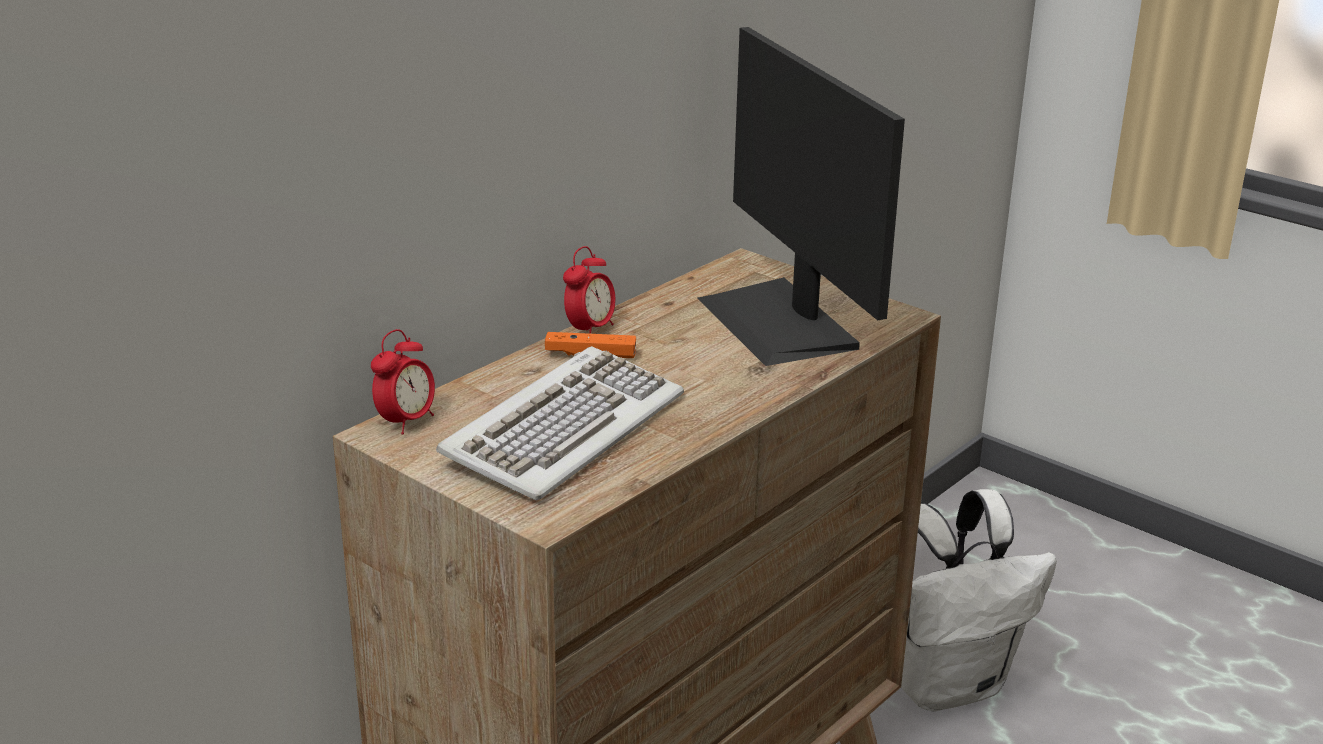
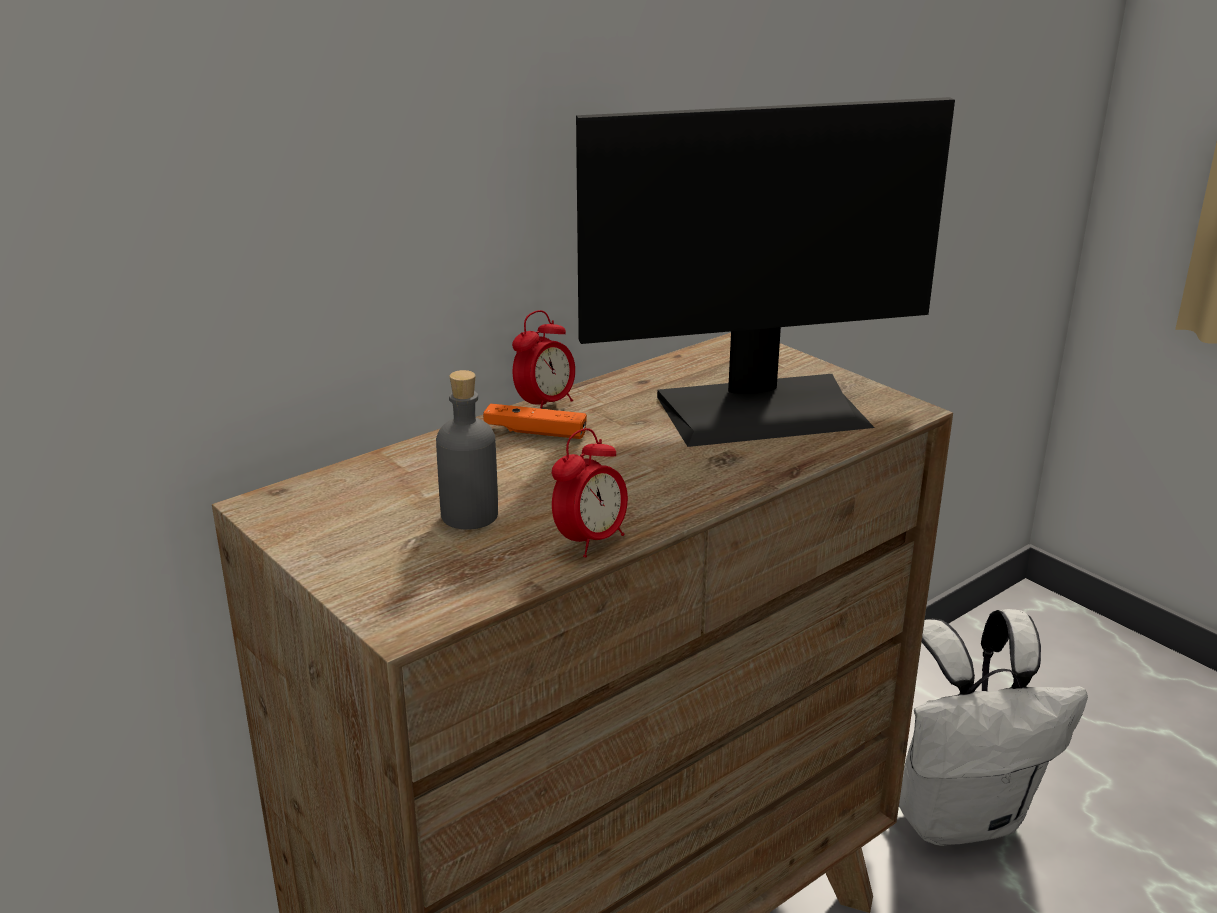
camera: 10 degrees right, 0 degrees up
(406, 422) = (298, 494): alarm clock -> alarm clock (590, 541)
(563, 429) = (469, 515): keyboard -> grey bottle
(780, 322) = (762, 409): monitor -> monitor turned 90 degrees counterclockwise

